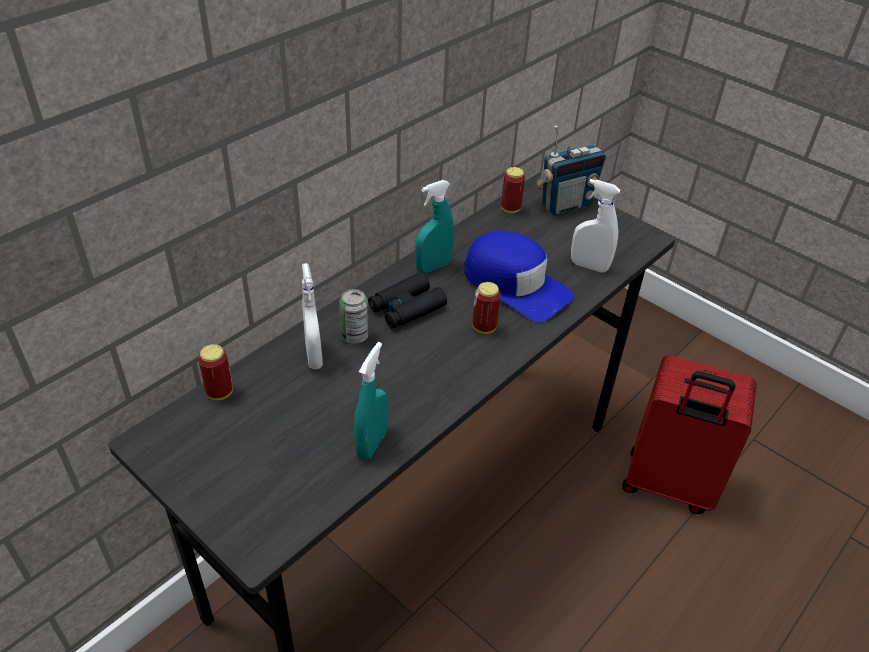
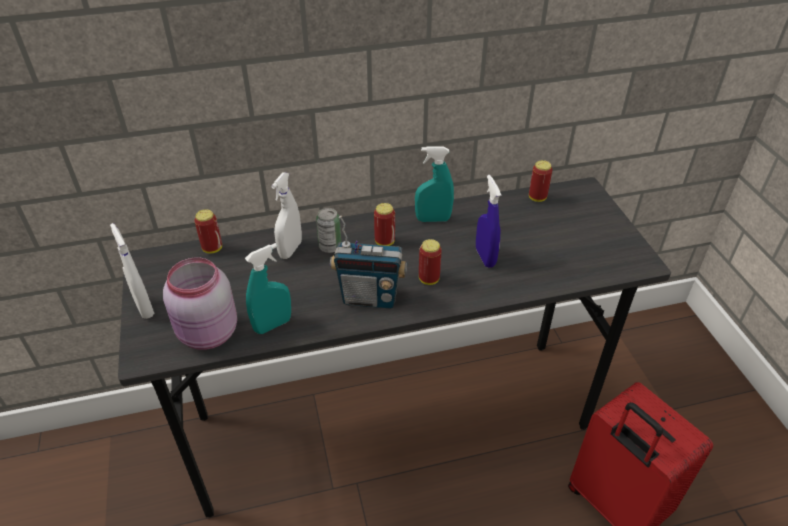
camera: 35 degrees right, 0 degrees up
(310, 487) = (208, 334): none -> pink jar
(406, 308) = (384, 242): black binoculars -> can
(515, 285) = (485, 257): blue cap -> blue spray bottle
(565, 205) = (590, 210): radio -> radio (370, 298)
(589, 266) = (563, 266): white spray bottle -> white spray bottle (144, 307)

